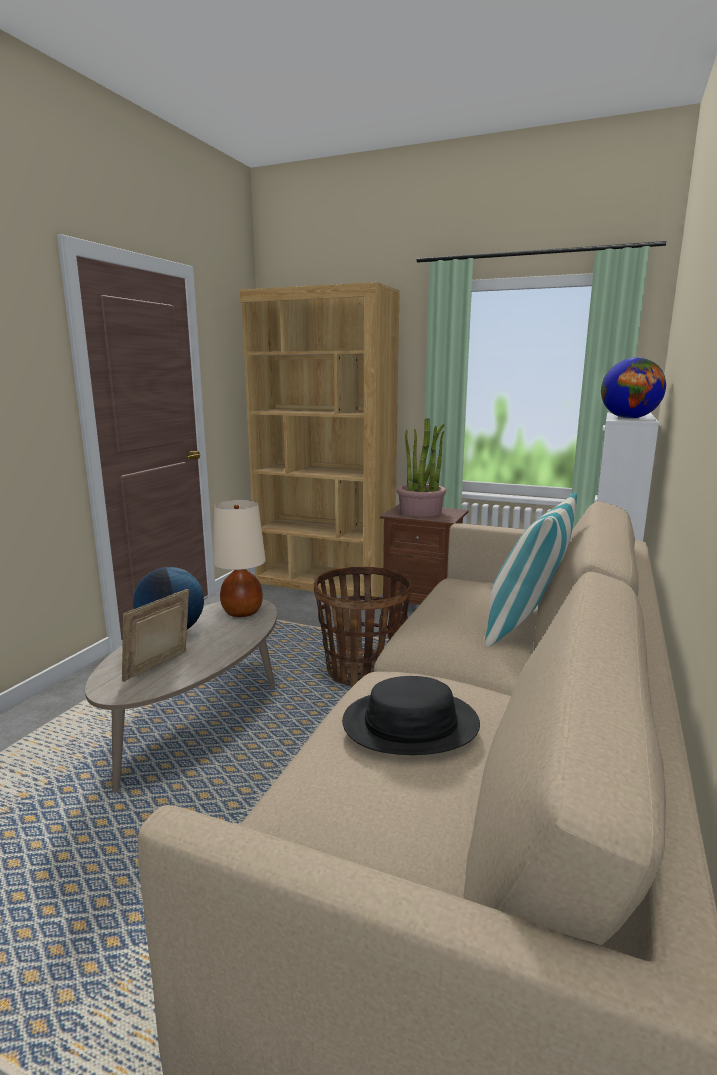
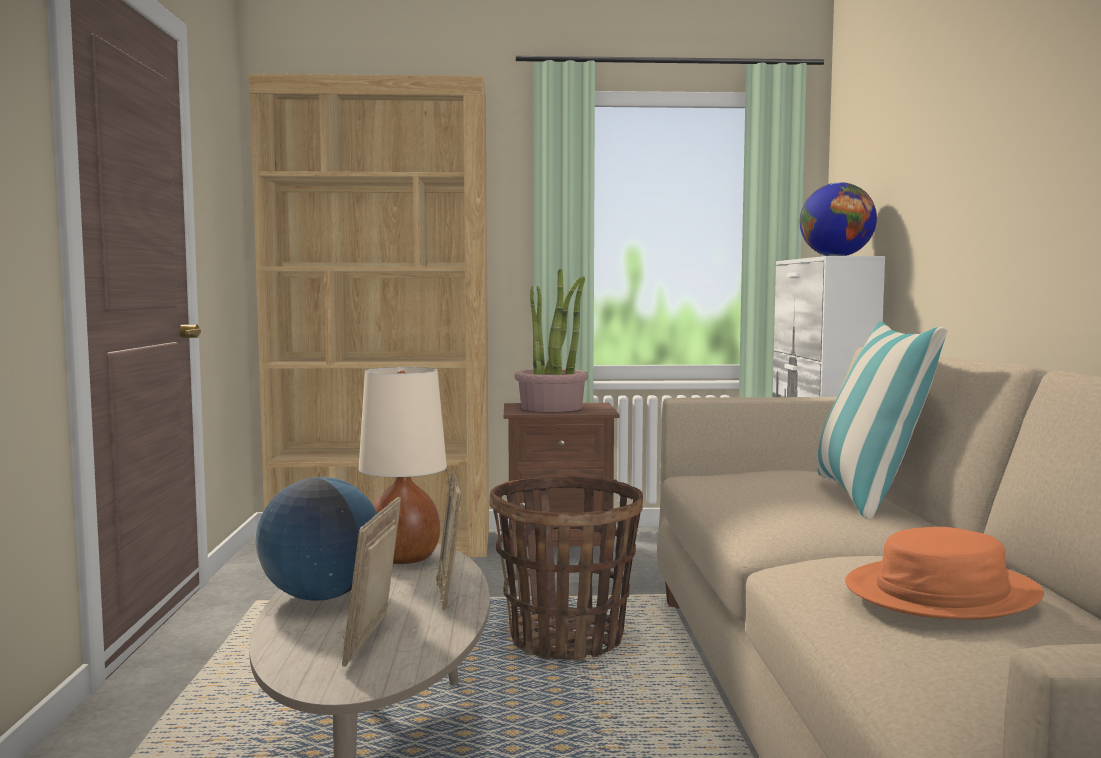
camera: 25 degrees left, 10 degrees down
(233, 642) = (449, 592): none -> picture frame
(410, 724) = (942, 592): black hat -> orange hat

